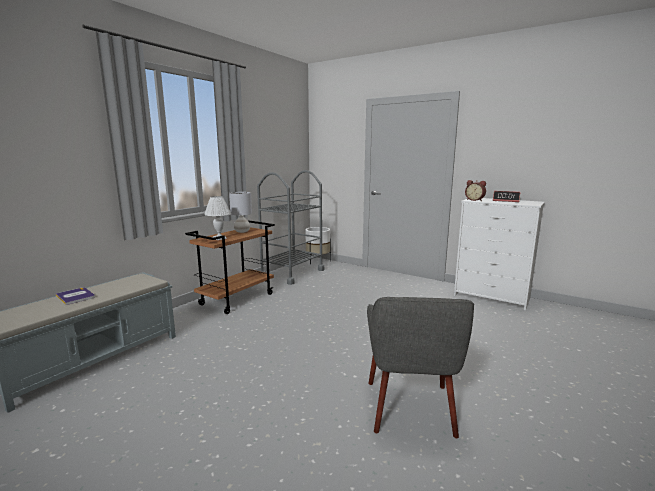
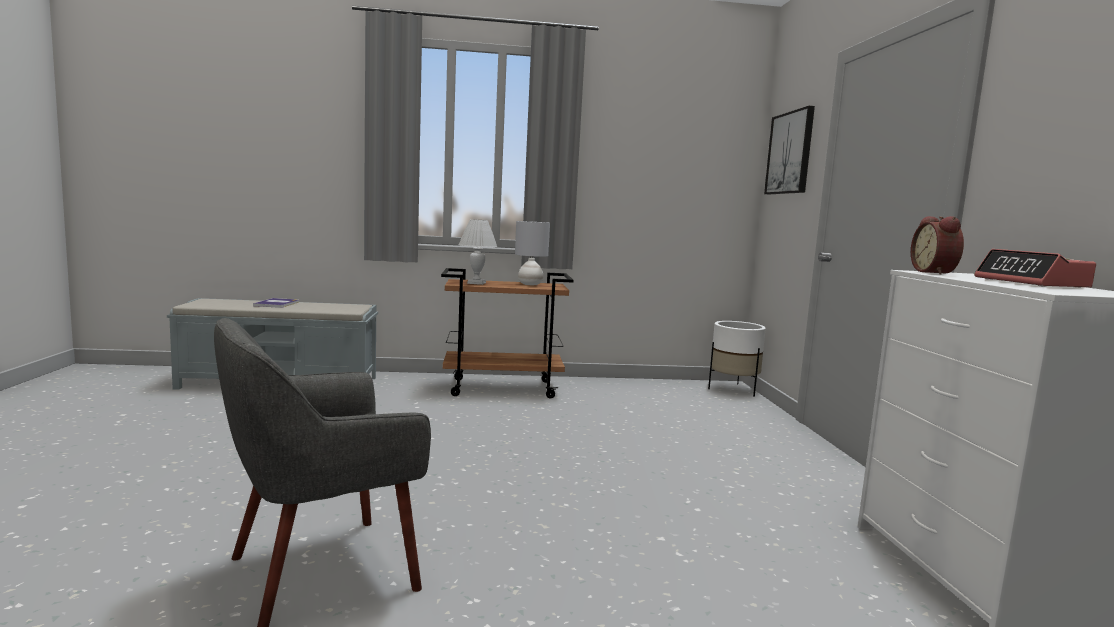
camera: 50 degrees right, 5 degrees down
(292, 273) = (648, 389): grey cart -> none
(333, 142) = (790, 153): none -> picture

